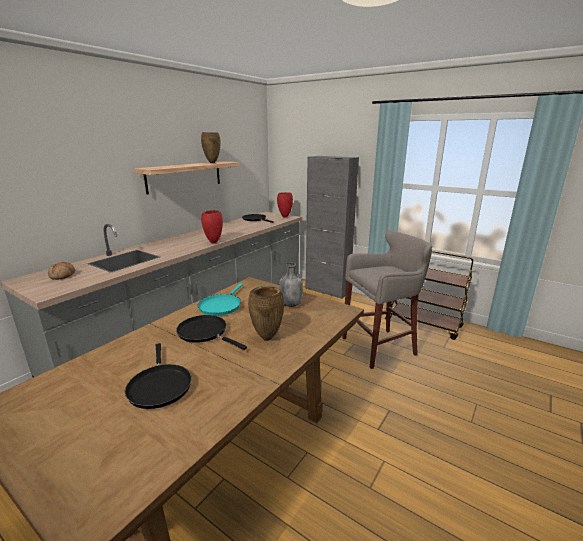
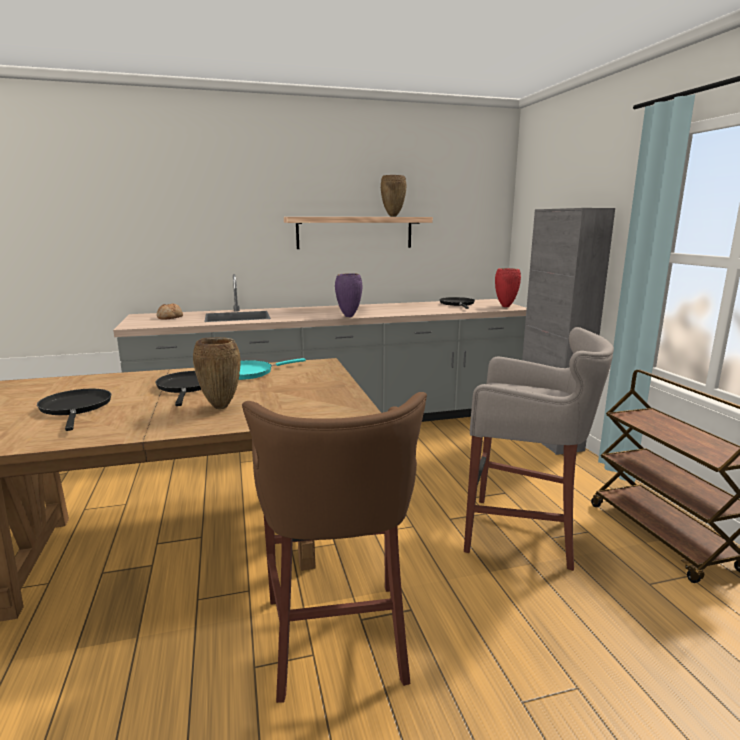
camera: 40 degrees right, 5 degrees down
(159, 386) = (76, 408): black frying pan -> black frying pan turned 135 degrees clockwise
(213, 243) = (348, 316): red vase -> purple vase
(291, 304) = (314, 390): grey bottle -> none
(384, 446) = (337, 641): none -> brown stool

